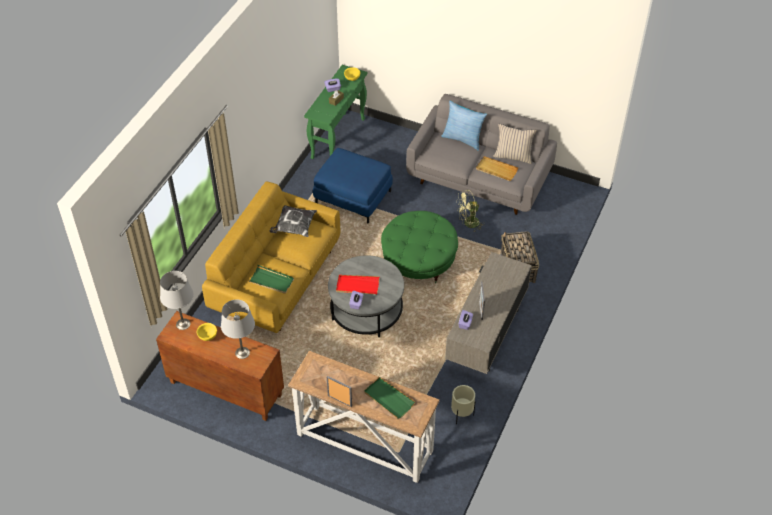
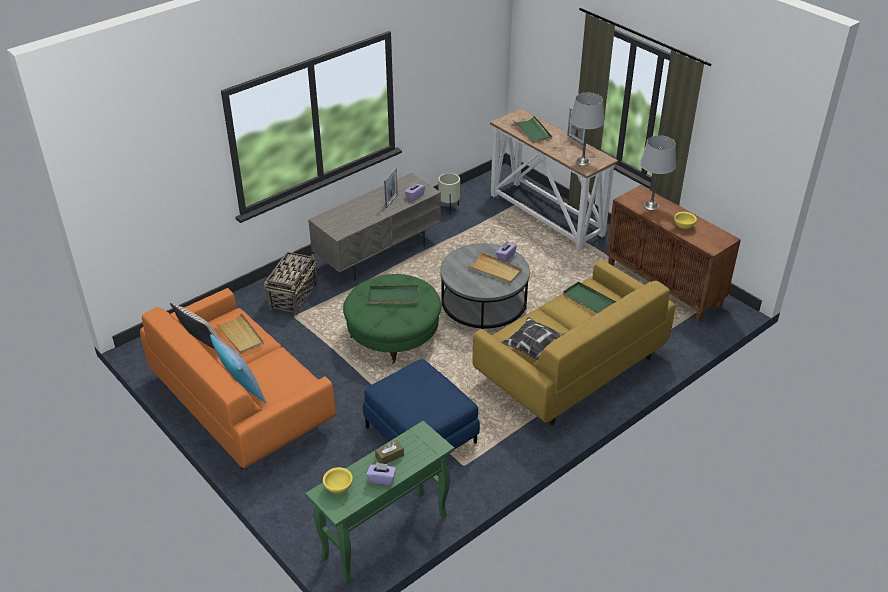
camera: 155 degrees left, 10 degrees down
(183, 324) = (708, 242): grey table lamp -> grey table lamp (583, 161)
(357, 286) = (495, 270): red tray -> beige tray
(420, 238) = (393, 296): none -> green tray
(468, 224) = (305, 355): green fan -> none
(479, 179) = (241, 403): grey sofa -> orange sofa

